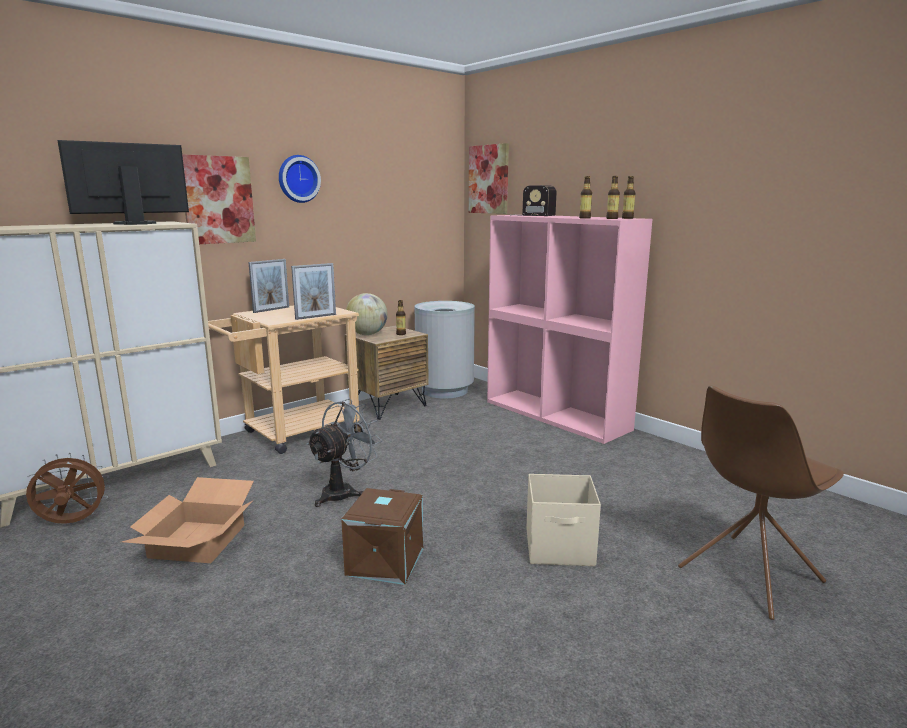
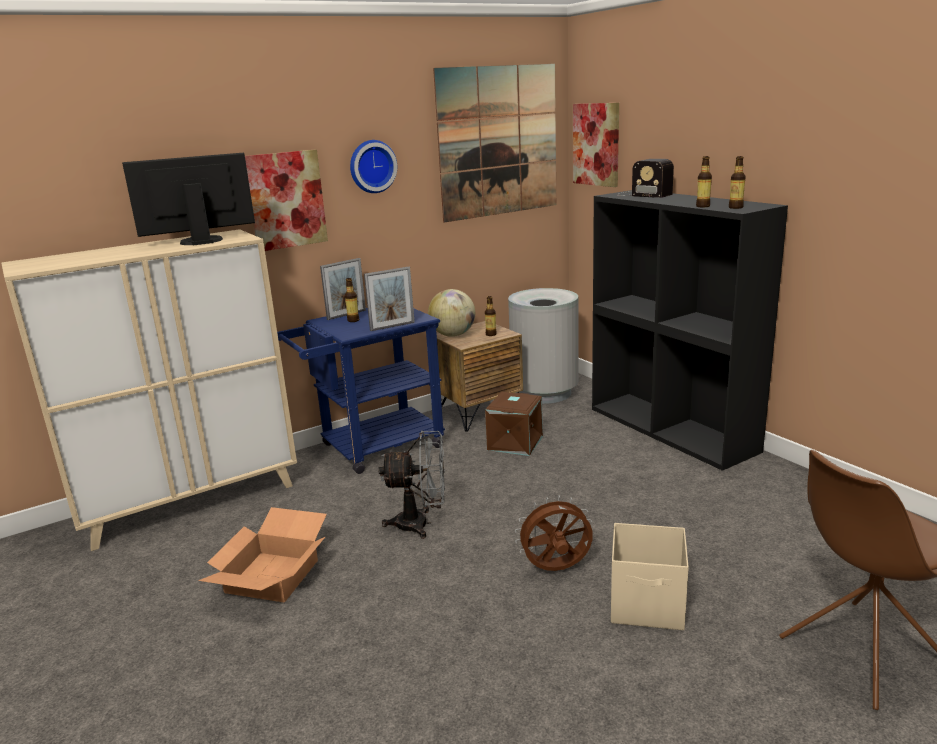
camera: 10 degrees right, 5 degrees up
(72, 523) = (155, 549): brown fan -> brown fan (556, 570)
(293, 434) = (372, 448): beige cart -> blue cart
(344, 492) = (421, 524): grey fan -> grey fan turned 45 degrees clockwise
(384, 561) = (456, 610): brown storage box -> brown storage box (514, 443)
(407, 171) = (498, 142): none -> picture
(557, 415) = (673, 429): pink bookcase -> black bookcase
(627, 218) = (756, 205): bottle -> bottle (353, 320)

